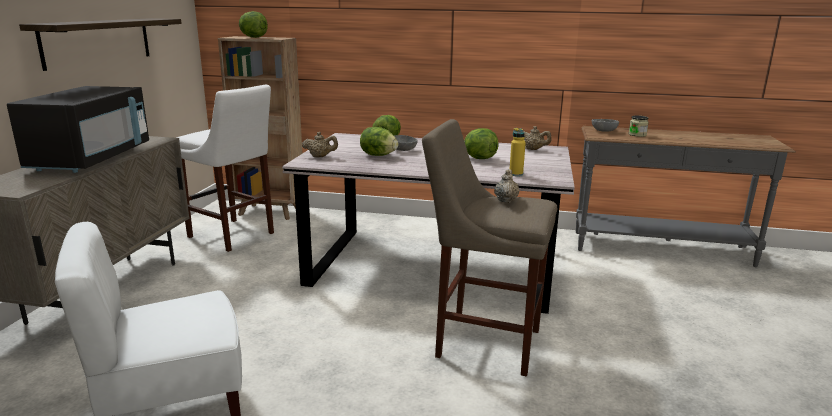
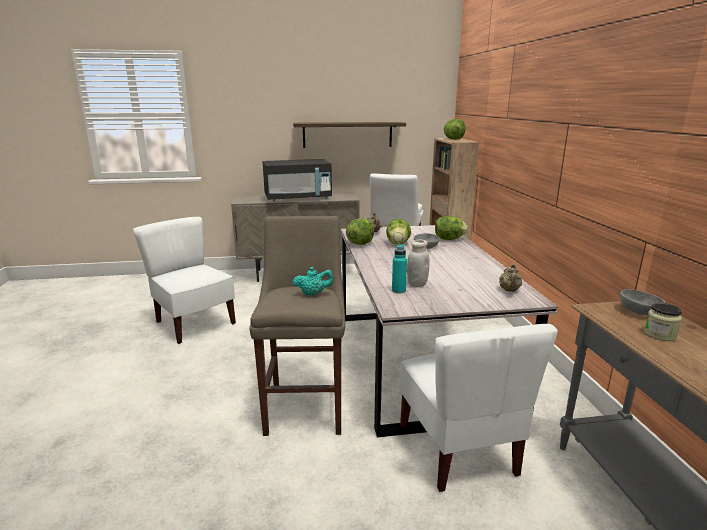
camera: 70 degrees right, 0 degrees up
(479, 158) = (436, 273): lettuce -> lettuce (360, 243)
(504, 167) = (417, 284): none -> white jar
(506, 200) = (313, 294): beige teapot -> turquoise teapot
(516, 174) = (398, 290): yellow bottle -> turquoise bottle
(574, 284) = (459, 450): none -> white chair

